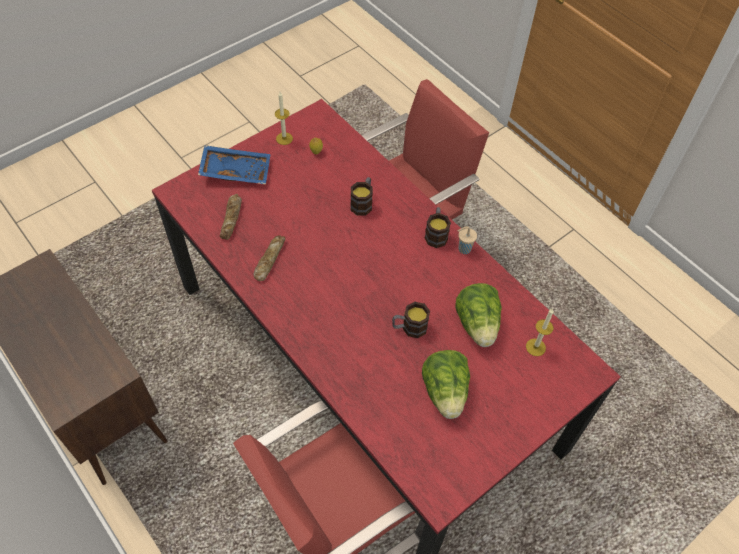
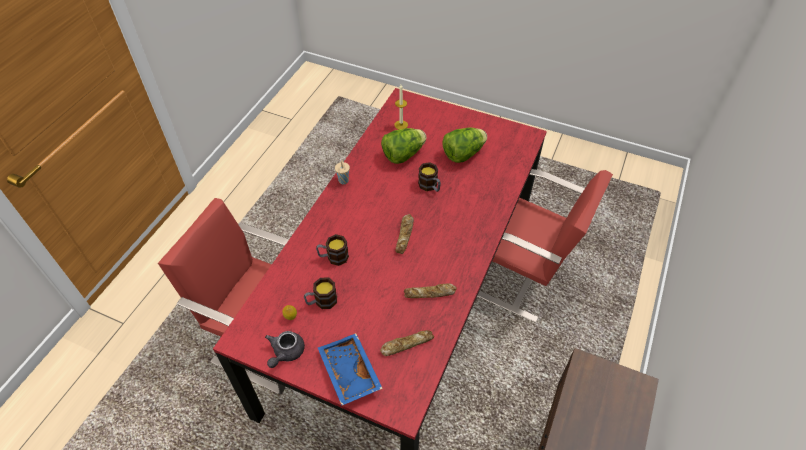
camera: 115 degrees left, 5 degrees down
(284, 138) = (285, 353): candle -> grey teapot
(353, 271) = (405, 235): none -> bread
(436, 234) = (338, 201): mug -> mug (321, 301)

